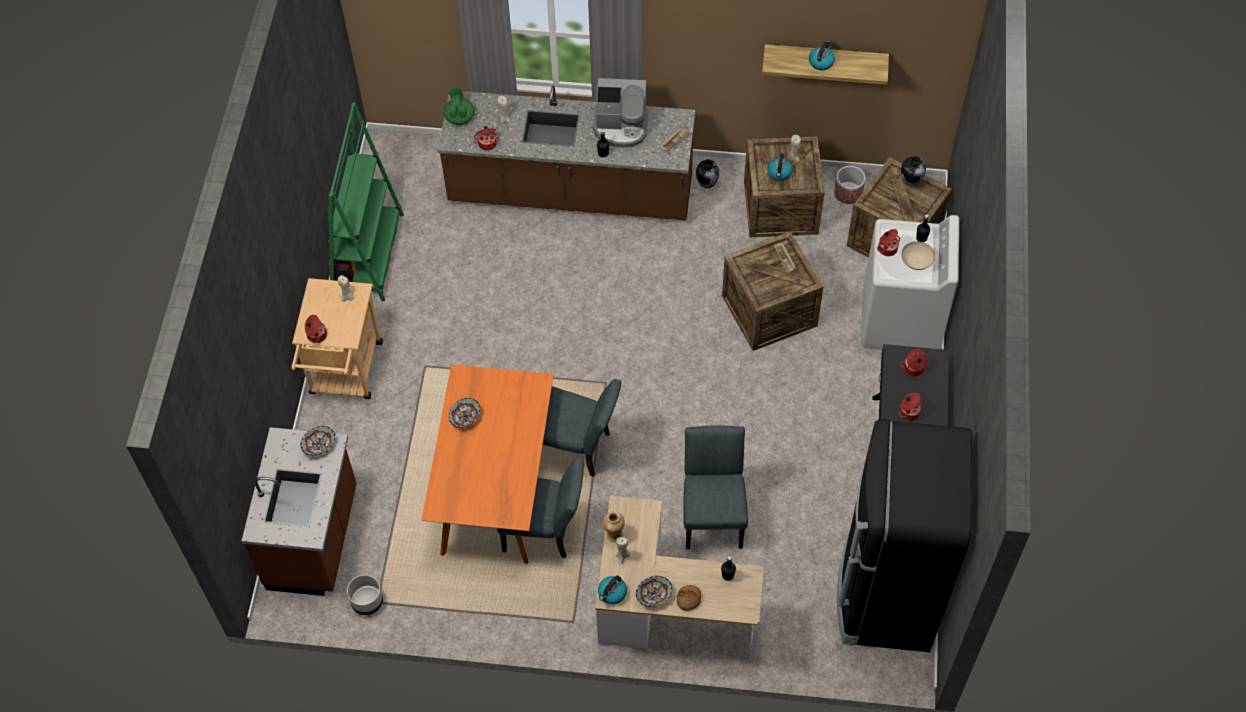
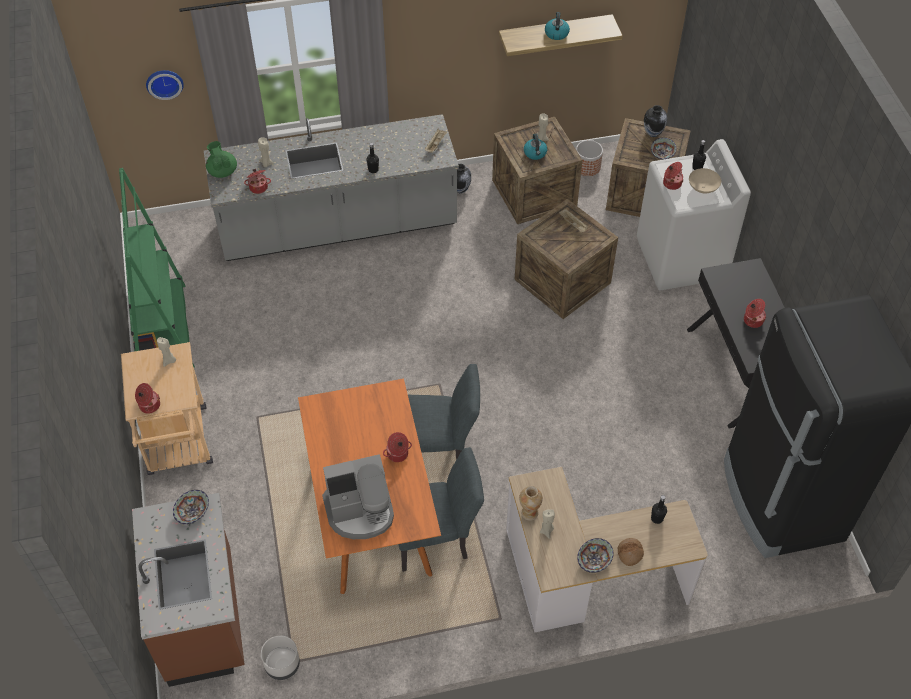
camera: 20 degrees left, 5 degrees down
(422, 20) = (164, 82): none -> wall clock
(465, 417) = (332, 444): bowl -> bowl (662, 154)
(570, 192) = (338, 226): brown counter -> grey counter
(612, 593) = (552, 571): kettle -> none
(621, 126) = (380, 143): coffee machine -> coffee machine (360, 511)
(713, 514) = (590, 474): grey chair -> none
(913, 369) = (738, 282): cooking pot -> cooking pot (398, 454)

